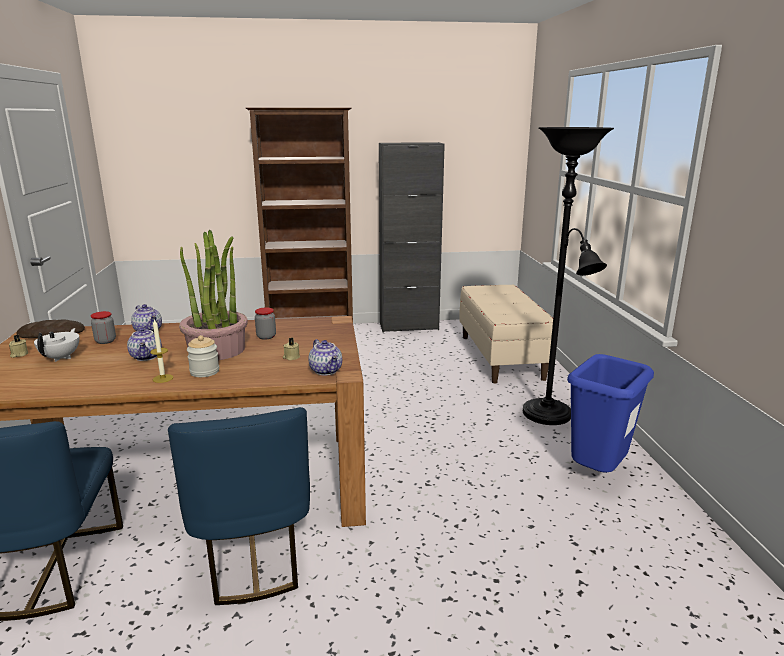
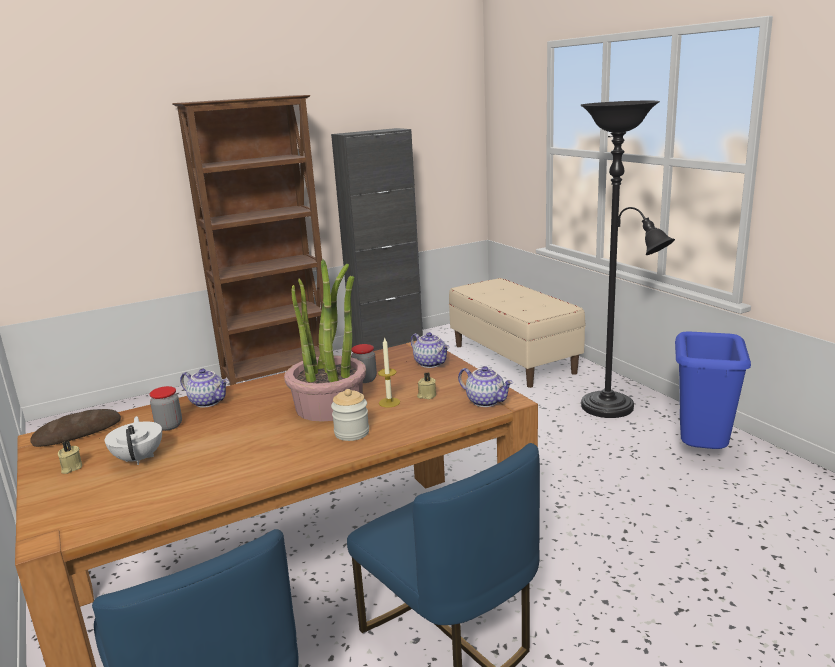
camera: 20 degrees left, 0 degrees up
(147, 357) = (254, 432): teapot -> teapot (431, 363)
(163, 378) = (313, 451): candle -> candle (389, 402)

